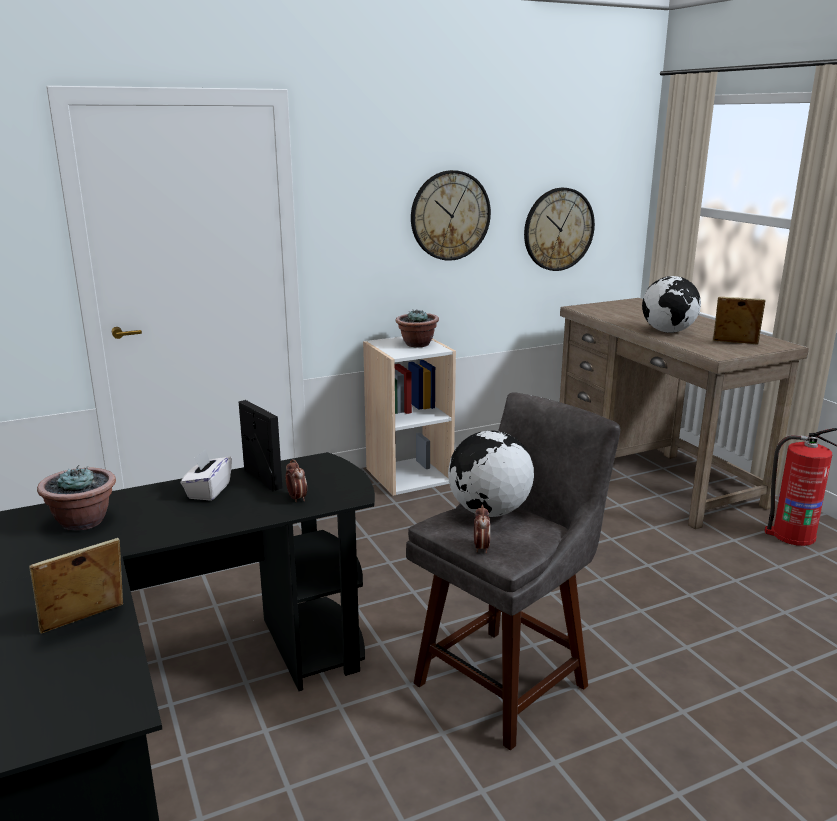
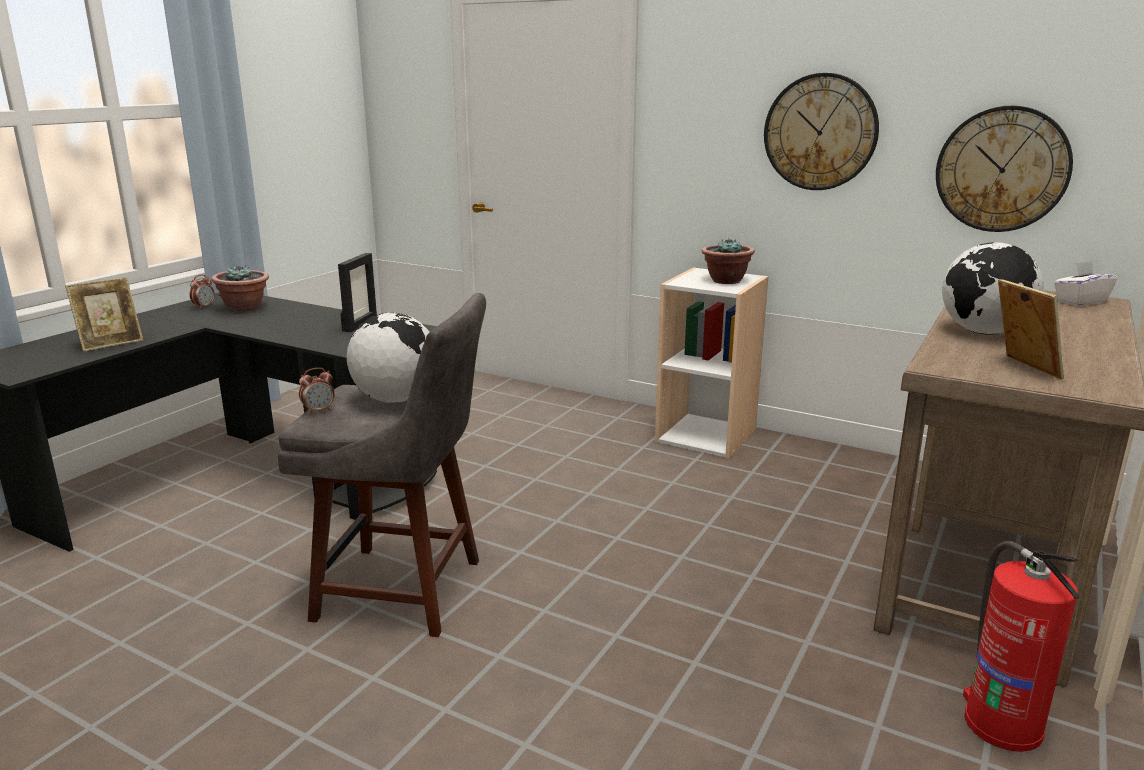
camera: 55 degrees right, 0 degrees up
(85, 625) = (111, 344): picture frame -> picture frame turned 120 degrees clockwise
(208, 491) = (323, 318): white tissue box -> white tissue box (1080, 301)
(296, 498) = (337, 339): alarm clock -> alarm clock (204, 307)

